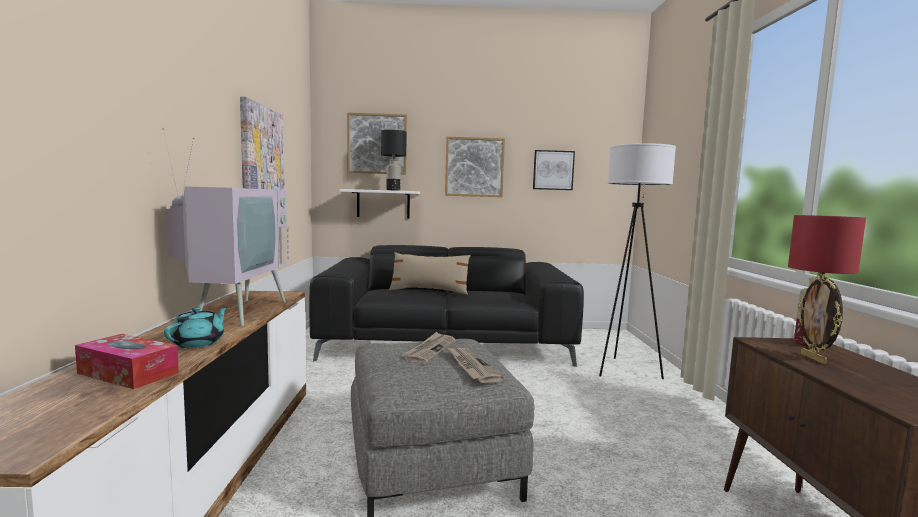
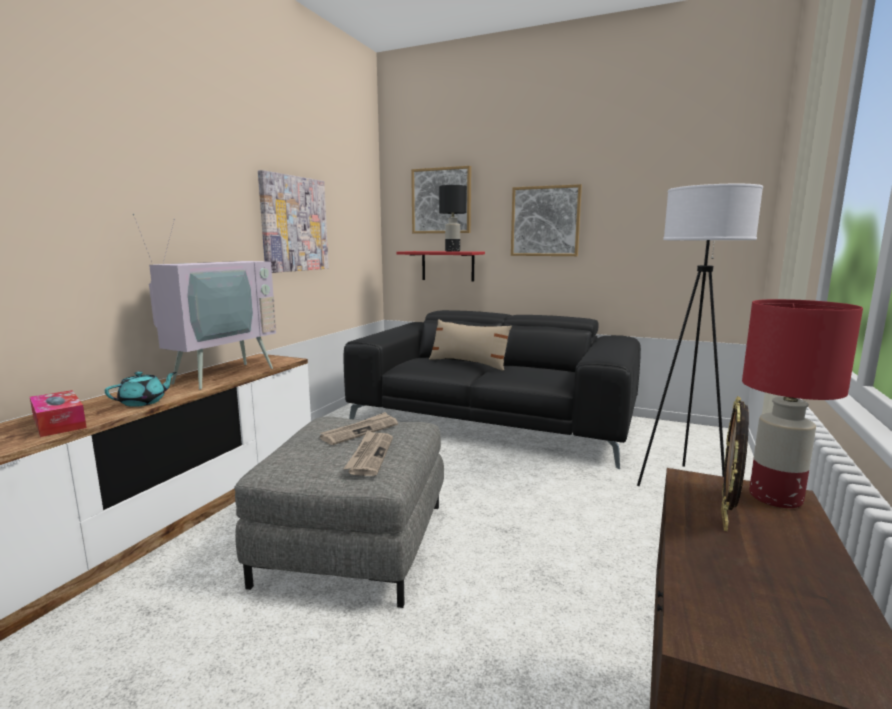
camera: 25 degrees right, 5 degrees up
(383, 204) = (448, 266): white shelf -> red shelf
(553, 170) = (644, 220): picture -> none

